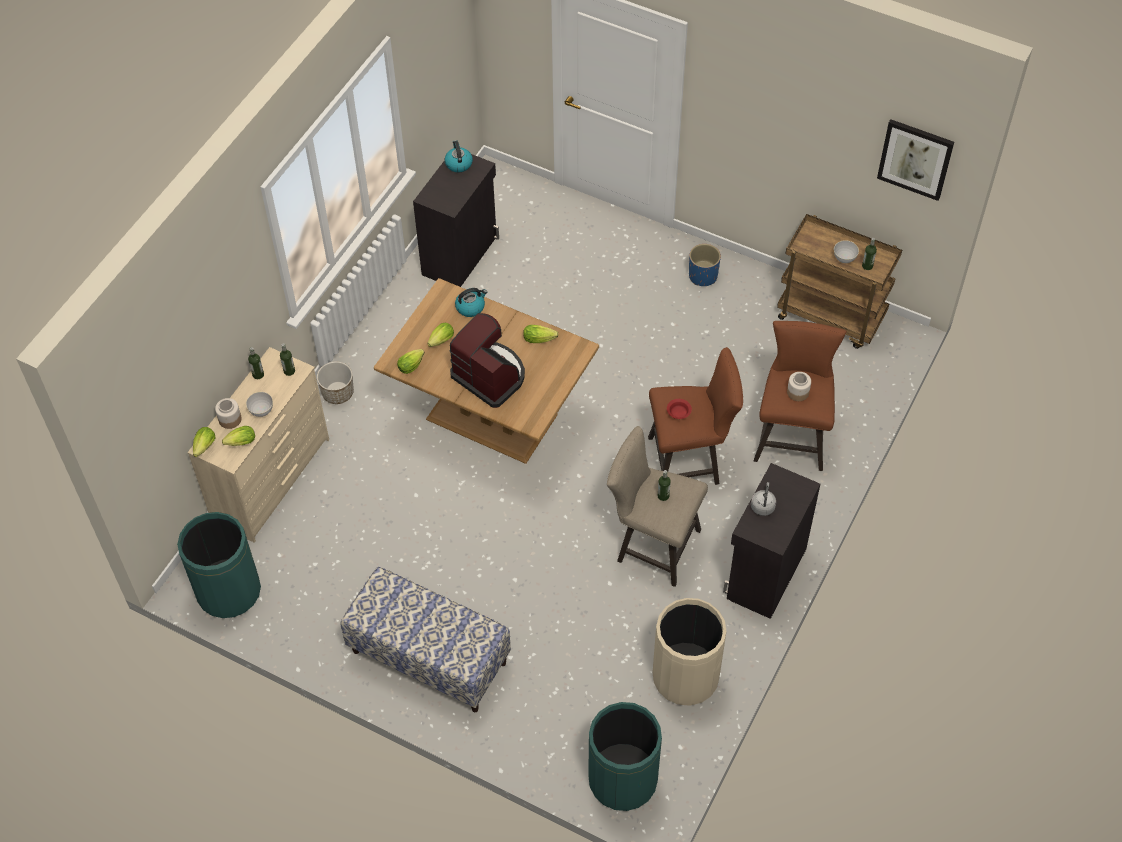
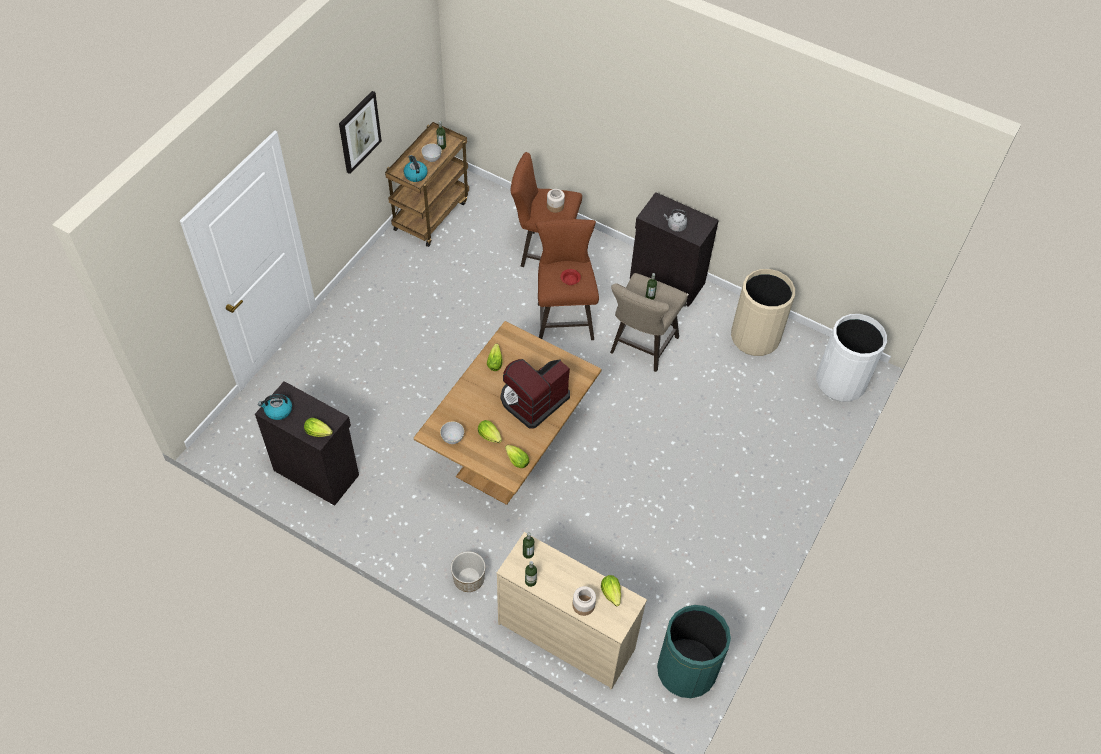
camera: 90 degrees left, 0 degrees up
(204, 448) = (617, 627): lettuce -> lettuce (320, 433)
(261, 411) = (574, 577): grey bowl -> grey bowl (452, 438)
(428, 657) = (747, 507): bench -> none
(470, 307) = (453, 412): kettle -> kettle (415, 174)
(622, 779) = (841, 382): green trash can -> white trash can
(703, 276) = (375, 291): blue planter -> none
(915, 159) = (415, 49): picture -> picture (359, 132)

